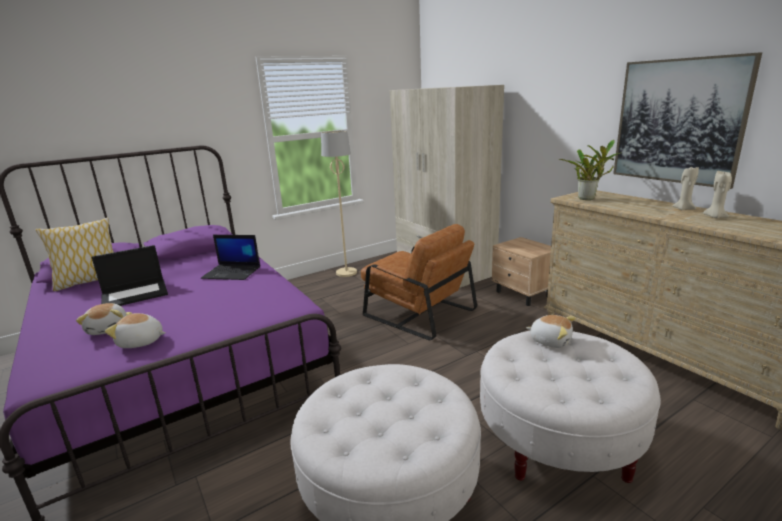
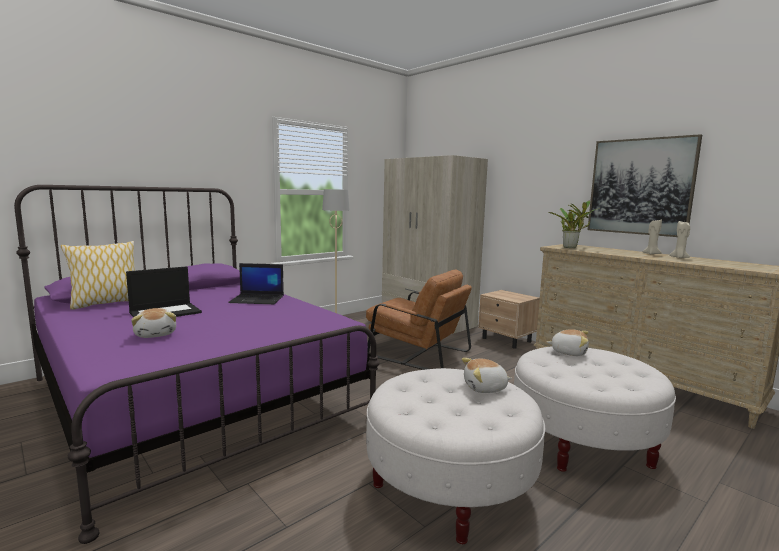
camera: 10 degrees left, 10 degrees down
(141, 342) = (199, 343): plush toy -> plush toy (485, 388)

